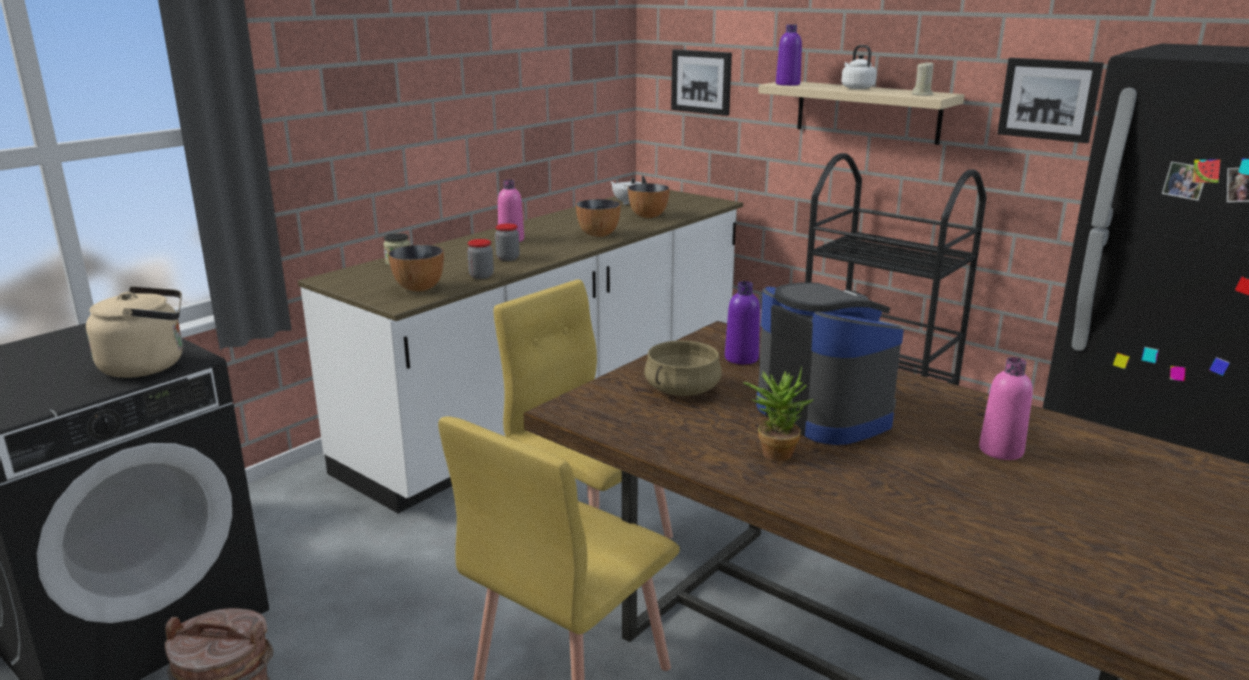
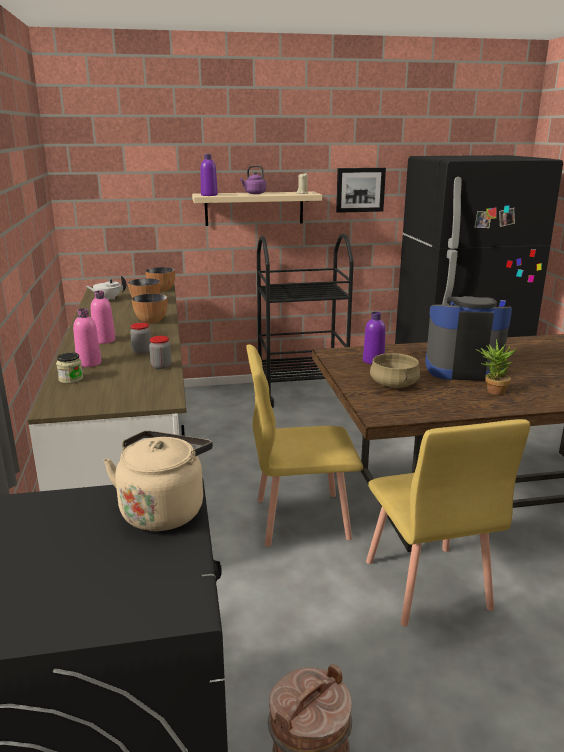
camera: 50 degrees left, 0 degrees up
(419, 288) = (145, 387): bowl -> bowl (161, 290)
(702, 81) = (119, 200): picture -> none
(856, 88) = (254, 193): white kettle -> purple kettle
(1001, 450) = (537, 357): pink bottle -> pink bottle (89, 363)

